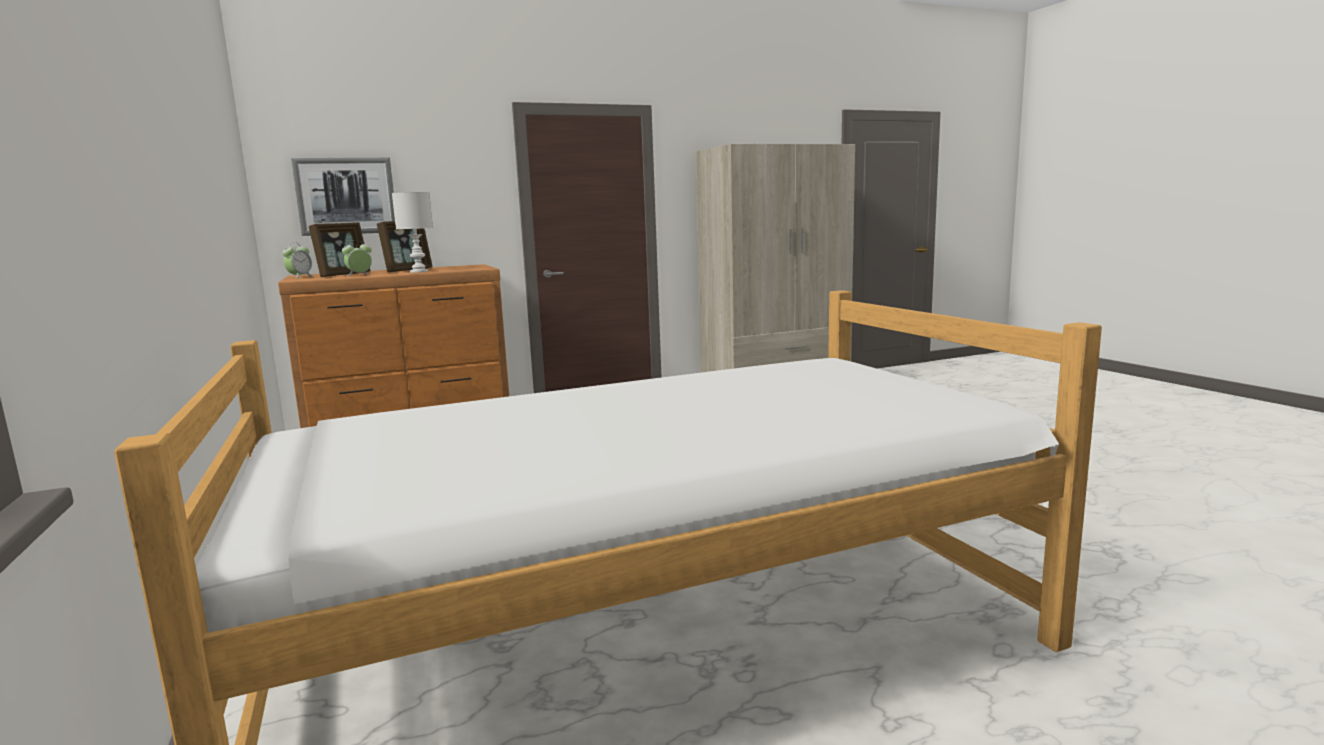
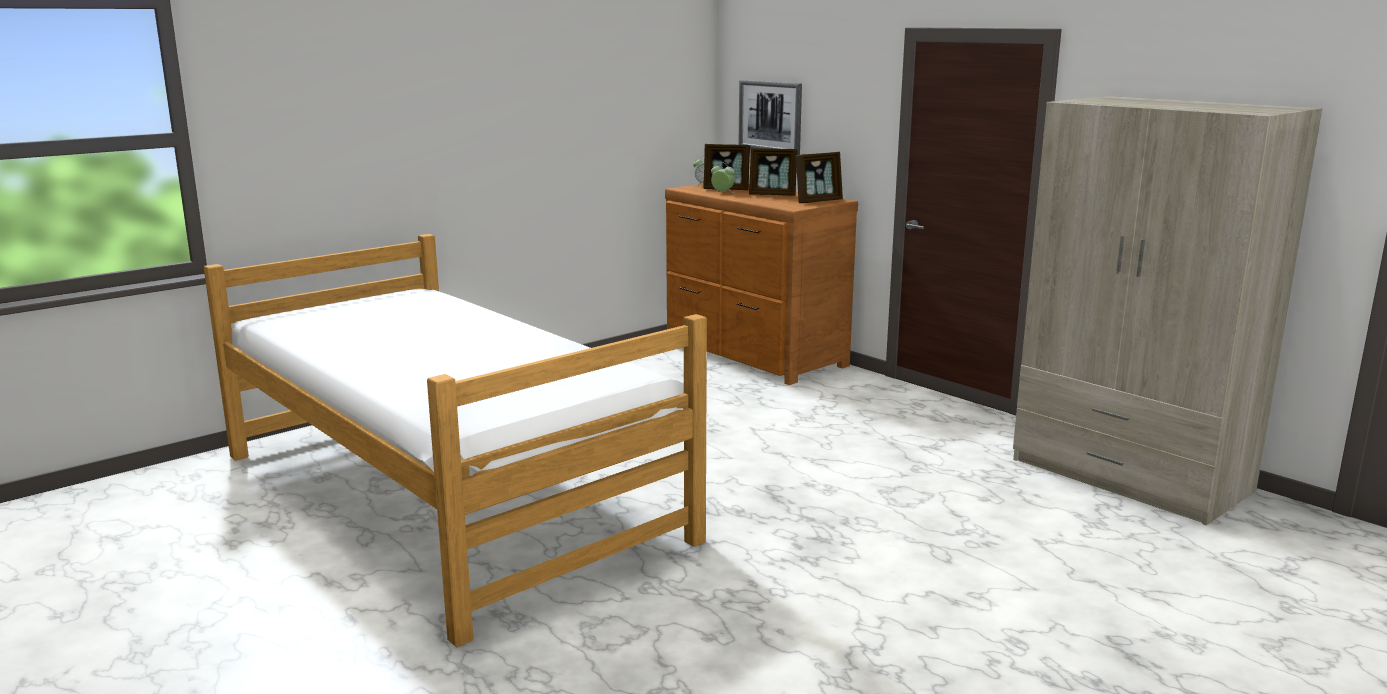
camera: 70 degrees right, 5 degrees up
(419, 271) = (756, 199): white table lamp -> none
(467, 266) = (818, 201): none -> picture frame

